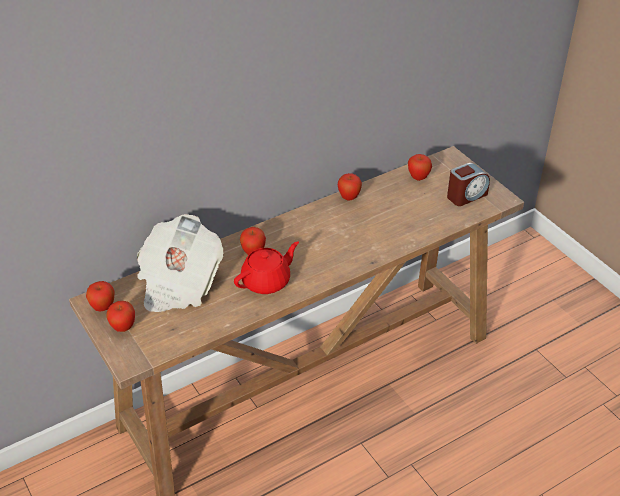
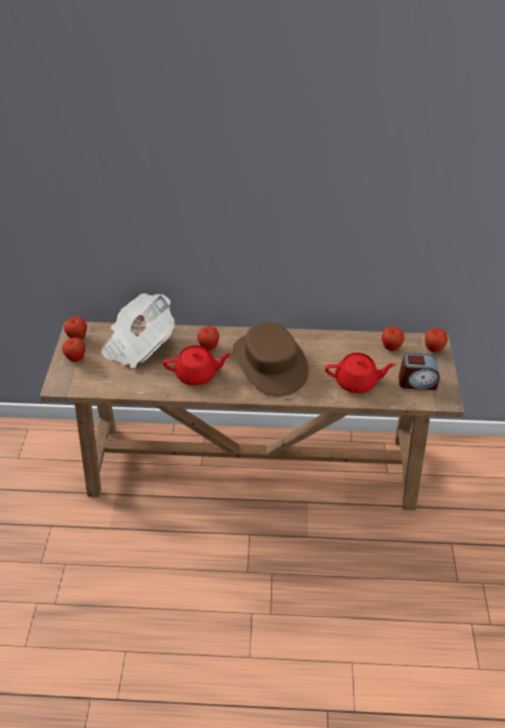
camera: 35 degrees right, 5 degrees up
(326, 239) = (270, 363): none -> brown hat
(349, 197) = (319, 338): apple -> apple (433, 349)
(417, 219) = (356, 382): none -> red teapot

